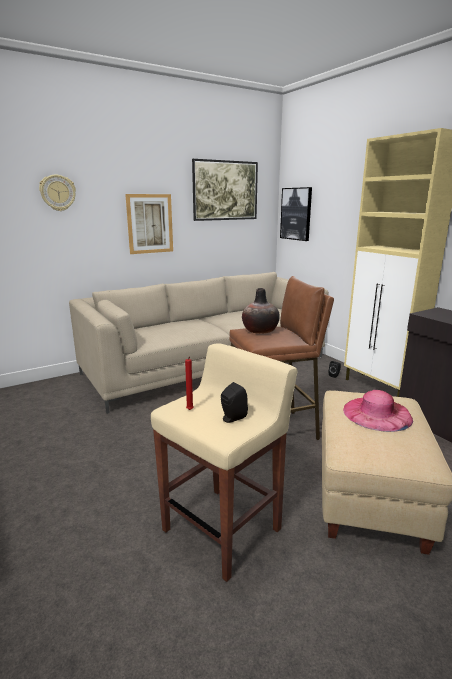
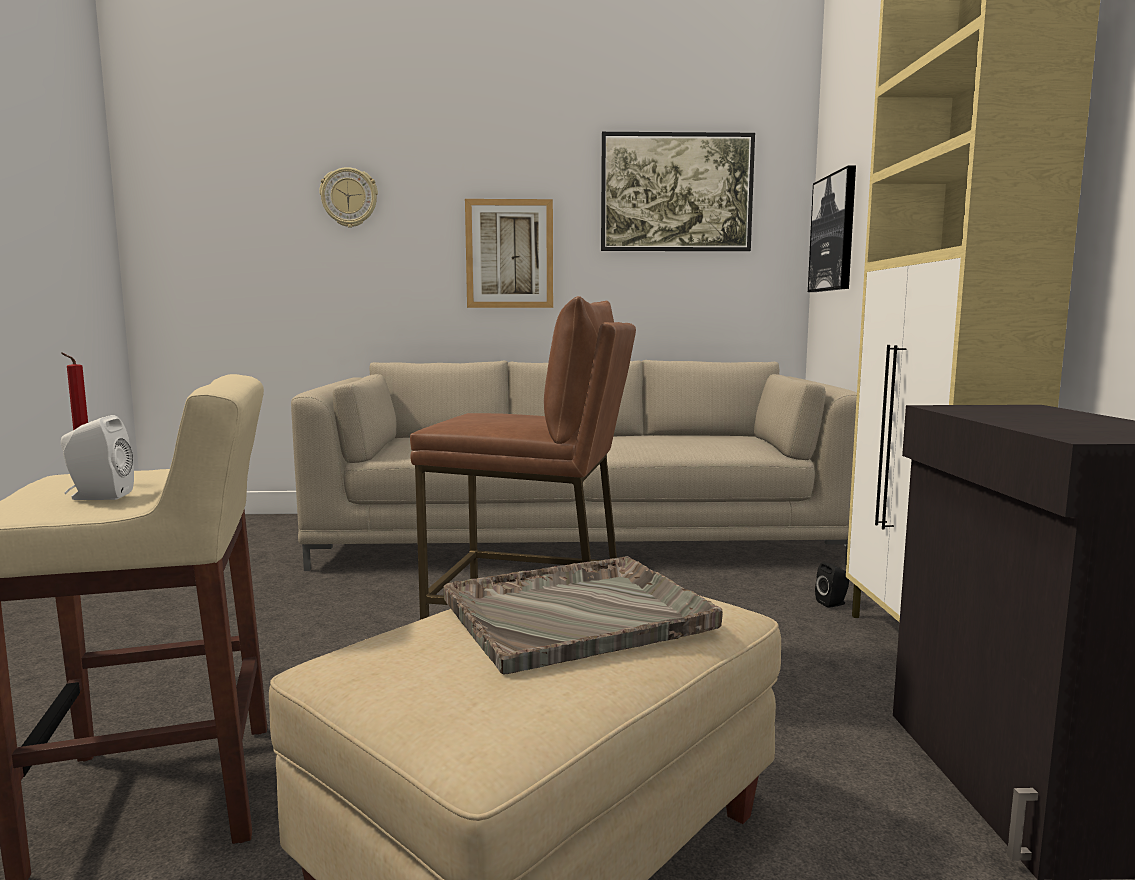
camera: 30 degrees right, 10 degrees down
(232, 418) = (98, 497): black speaker -> white speaker
(260, 331) = (503, 414): vase -> none
(377, 413) = (579, 613): pink hat -> grey tray

